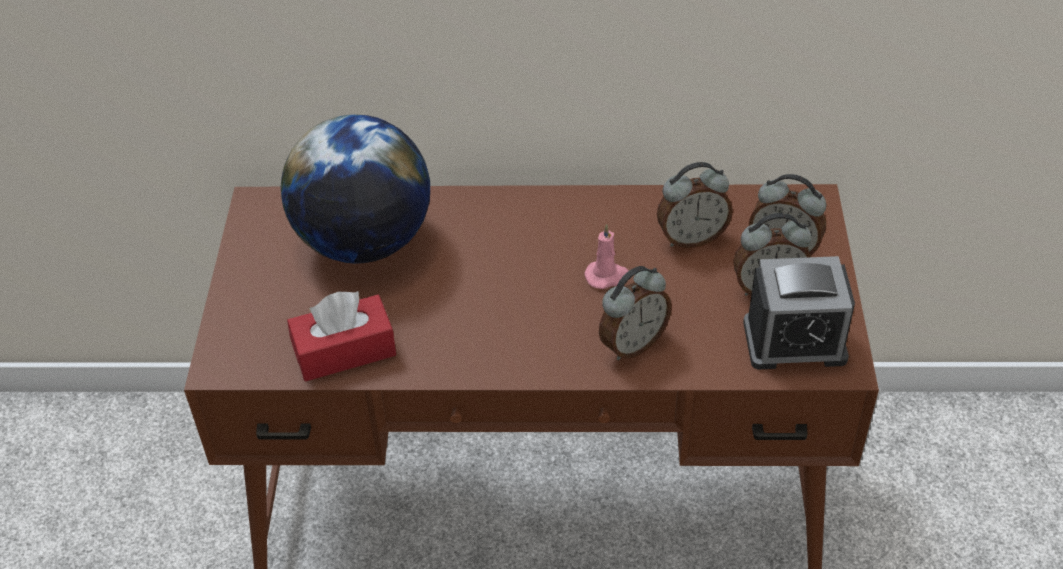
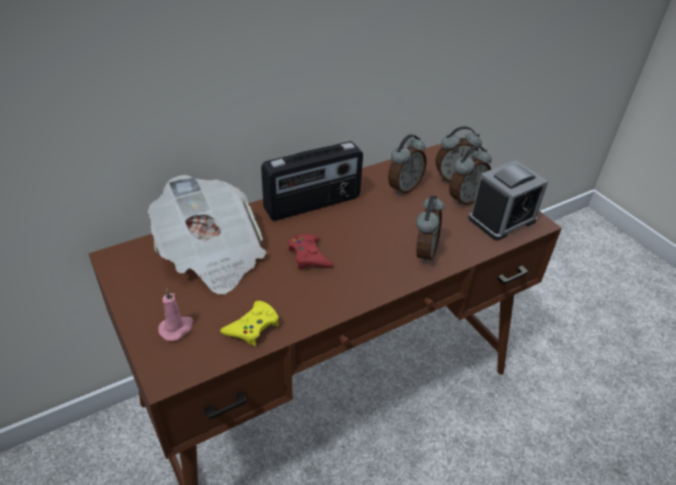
camera: 35 degrees left, 5 degrees down
(344, 351) = (252, 327): red tissue box -> yellow game controller
(364, 242) = (211, 255): globe -> newspaper
(478, 289) = (309, 256): none -> red game controller
(542, 218) = (313, 204): none -> radio
(607, 276) = (377, 222): pink candle -> pink candle (177, 328)

